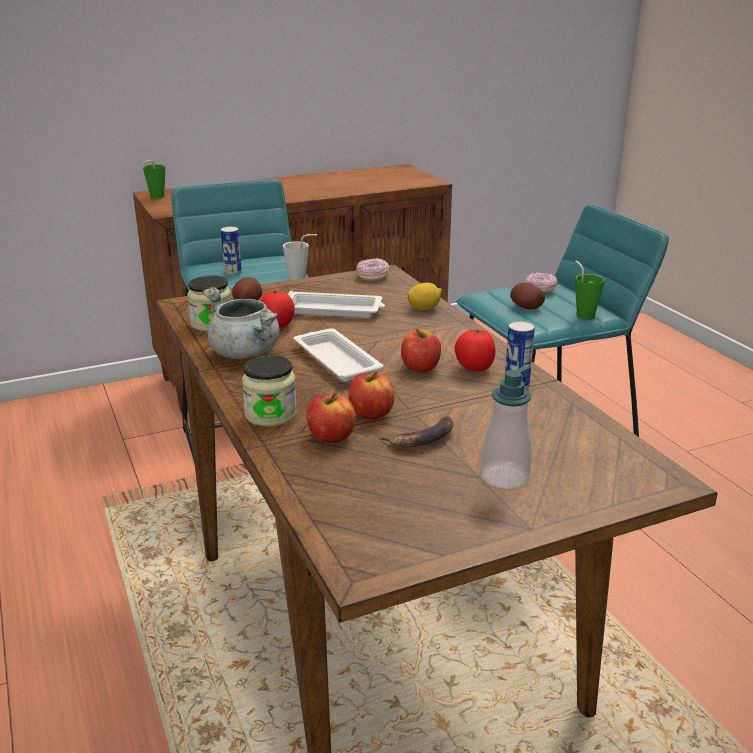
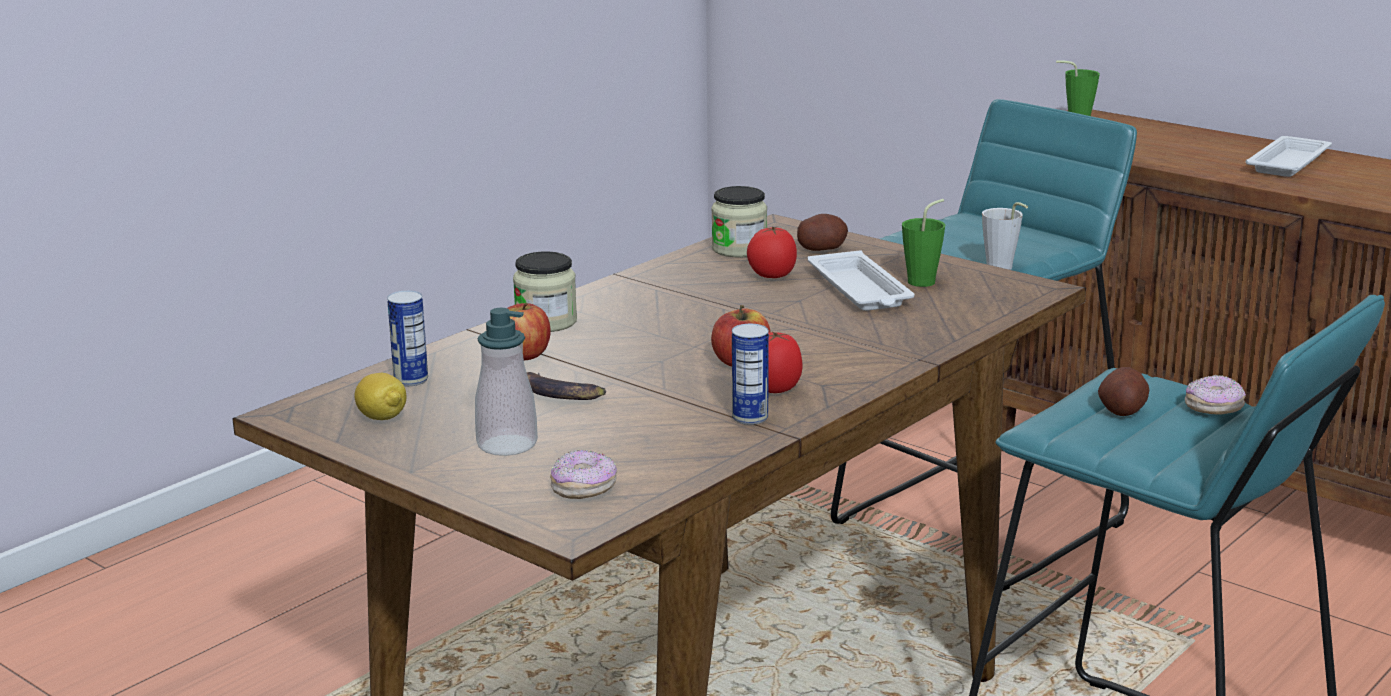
camera: 65 degrees right, 5 degrees down
(233, 272) = (967, 234): can -> can (411, 380)
(246, 353) = (679, 280): grey cooking pot -> none
(336, 360) = (711, 320): white tray -> white tray (1289, 162)
(371, 413) = (593, 361): apple -> none
(372, 277) = (1011, 285): donut -> donut (584, 490)
(424, 308) = (937, 331): lemon -> lemon (382, 417)
(583, 314) = (1156, 453): green cup -> green cup (926, 280)

